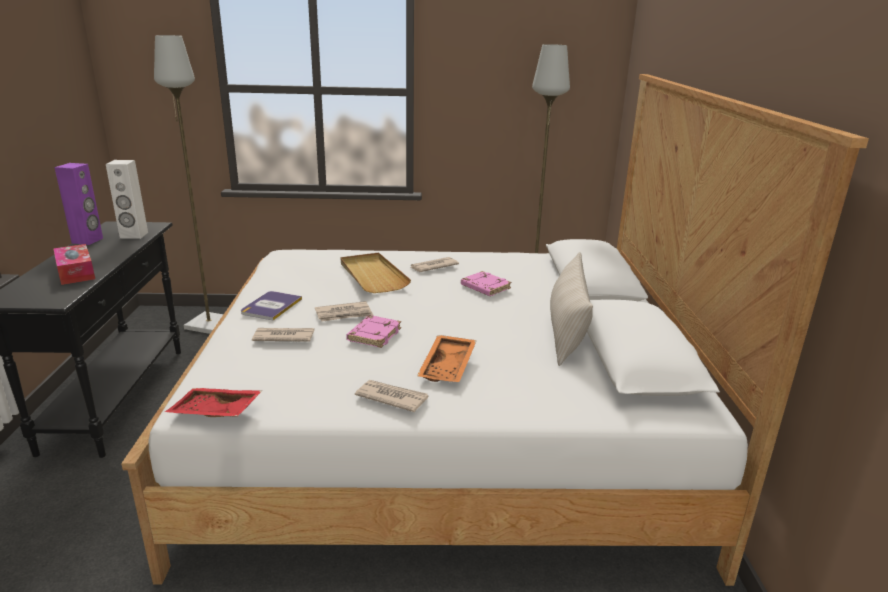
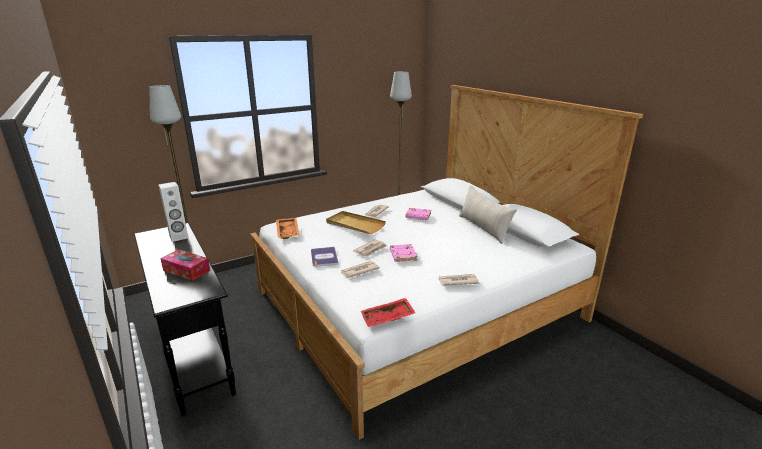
camera: 30 degrees left, 0 degrees up
(88, 240) = (150, 249): purple speaker -> none
(449, 367) = (460, 259): orange tray -> orange tray (288, 232)

